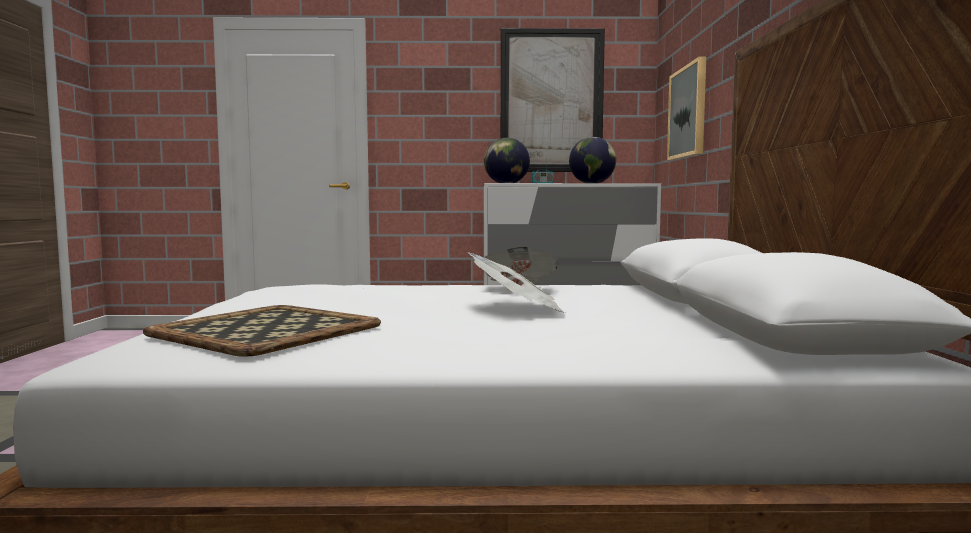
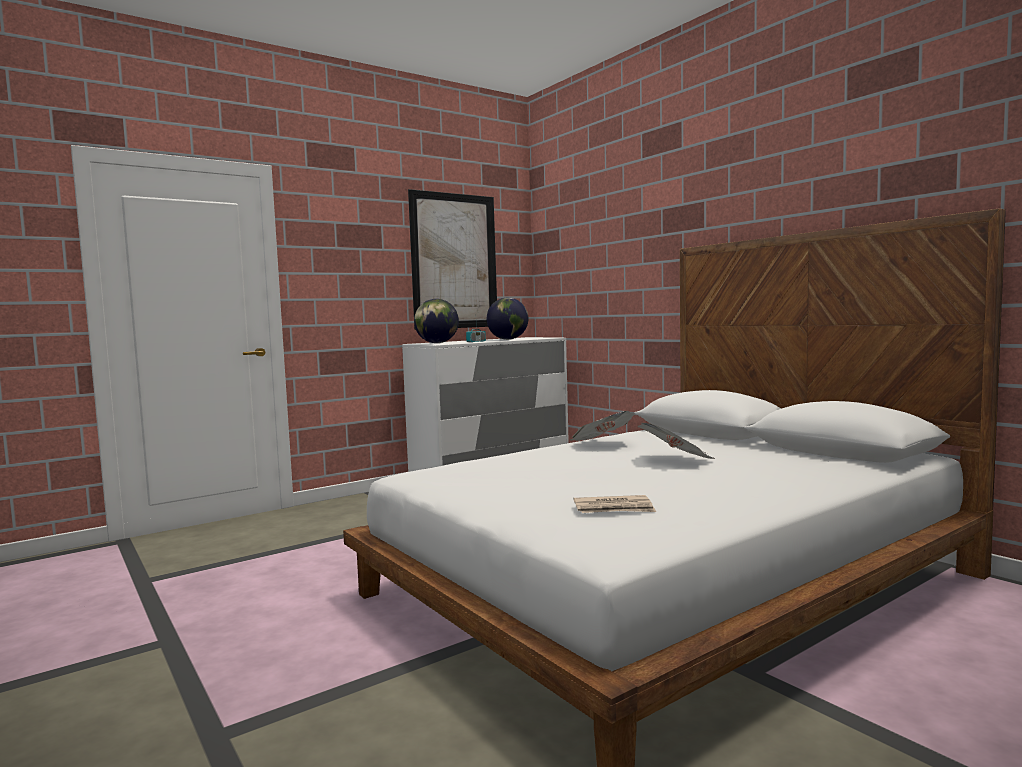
camera: 35 degrees left, 0 degrees up
(269, 330) = (614, 509): tray -> newspaper
(688, 112) = (595, 281): picture -> none

